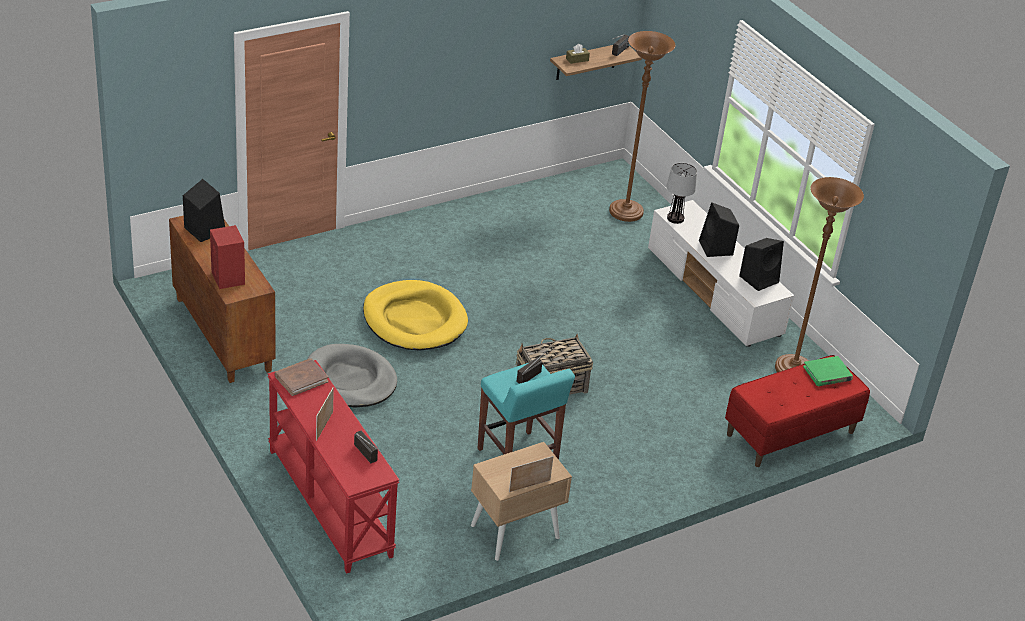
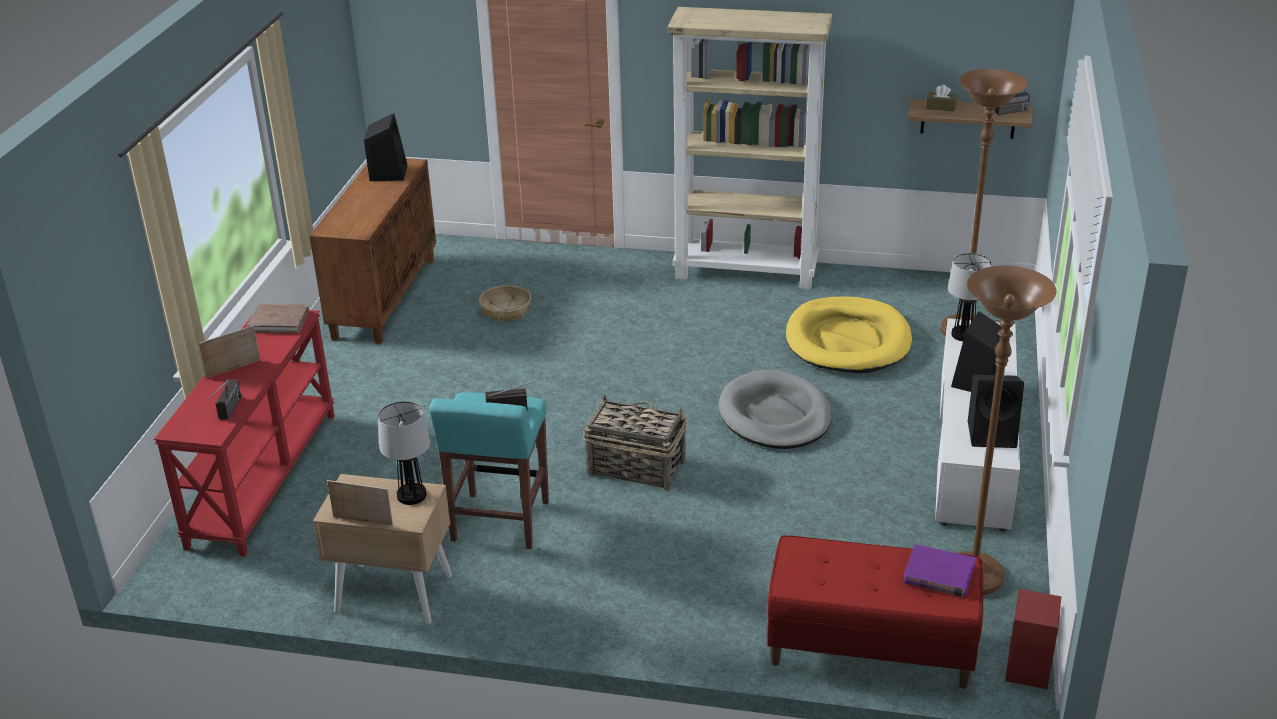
camera: 45 degrees right, 5 degrees down
(228, 278) = (345, 216): red speaker -> red speaker (1028, 670)
(324, 308) = (505, 310): none -> basket
(349, 380) = (439, 379): grey dog bed -> grey dog bed (775, 415)
(414, 320) = (578, 351): yellow dog bed -> yellow dog bed (847, 340)
(449, 216) = (747, 272): none -> beige bookcase
(534, 457) = (411, 496): none -> table lamp
(827, 373) = (939, 574): green book -> purple book

